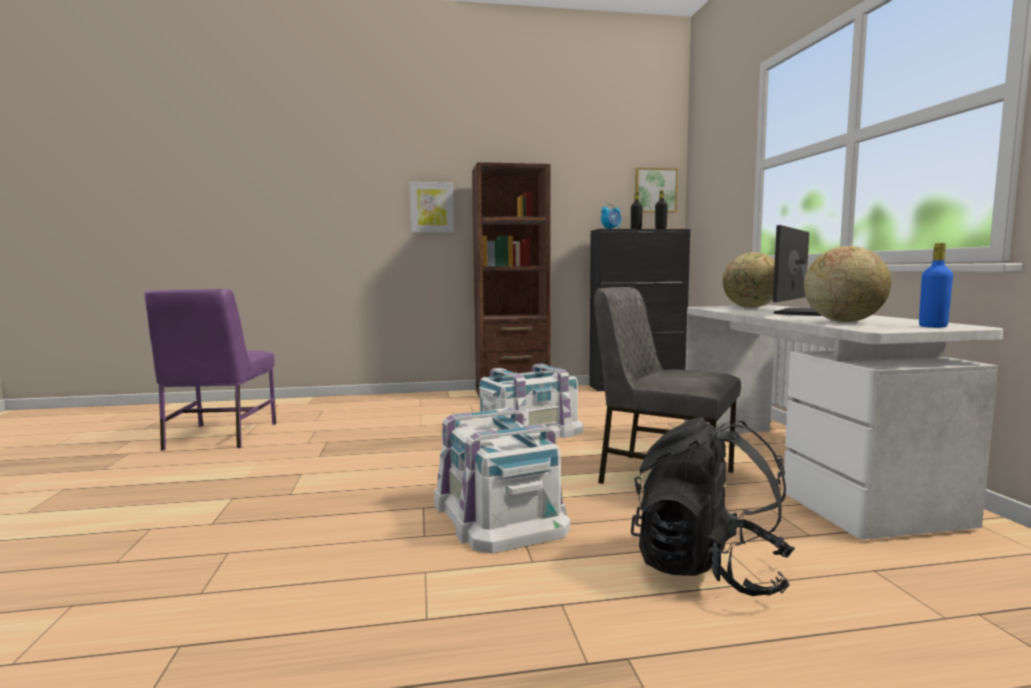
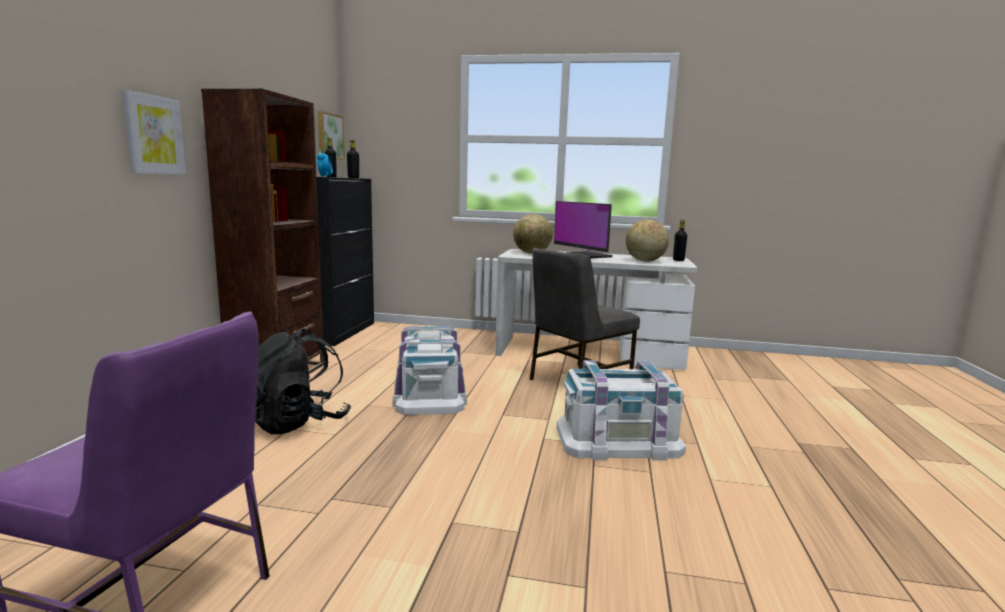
camera: 70 degrees left, 5 degrees up
(708, 569) = (711, 405): black backpack -> black backpack (299, 422)
(933, 326) = (678, 260): blue bottle -> black bottle

